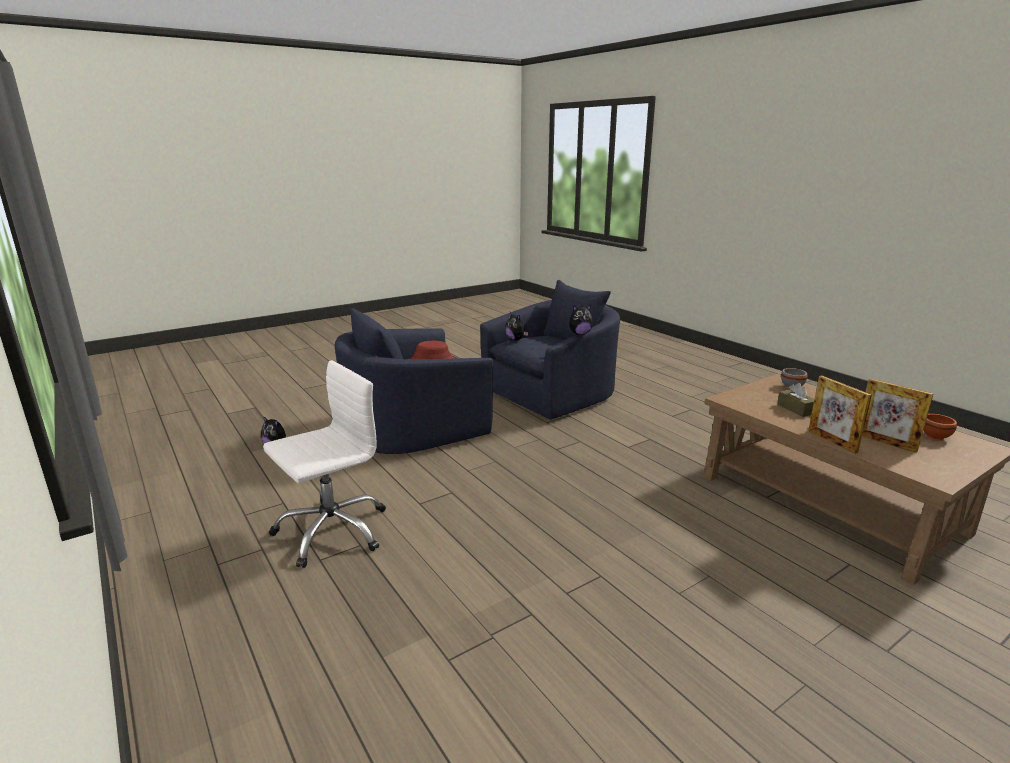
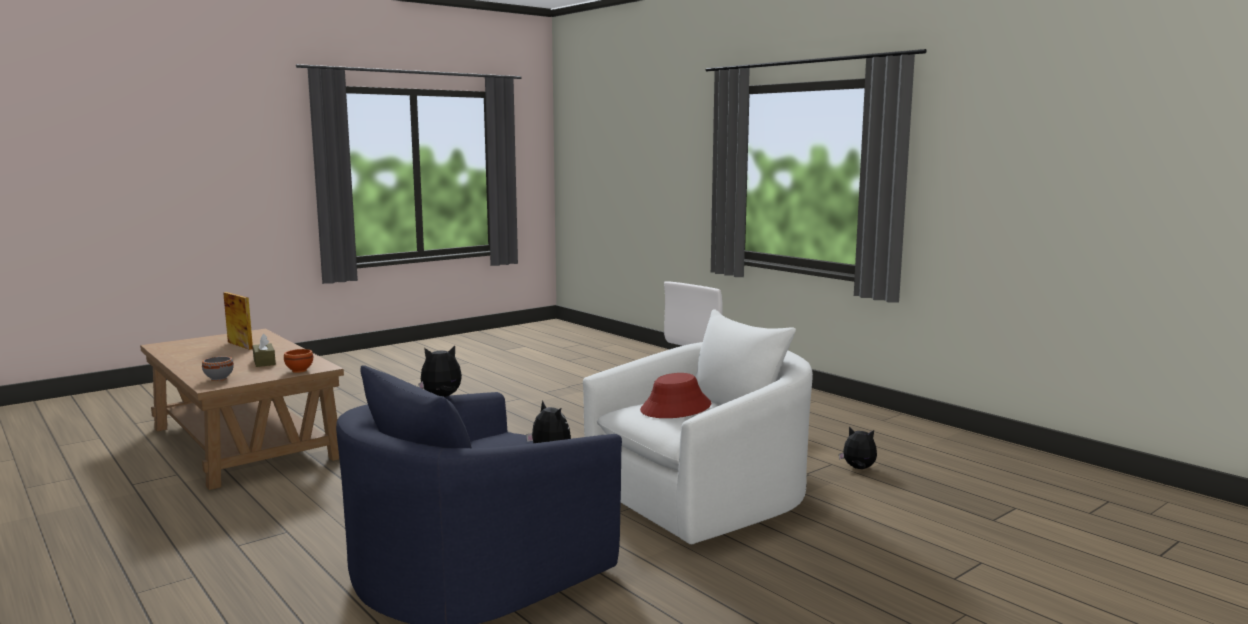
camera: 175 degrees right, 10 degrees down
(413, 427) = (703, 497): blue armchair -> white armchair
(832, 441) = (284, 345): picture frame -> none
(933, 437) = (186, 349): brown bowl -> brown bowl (300, 371)

